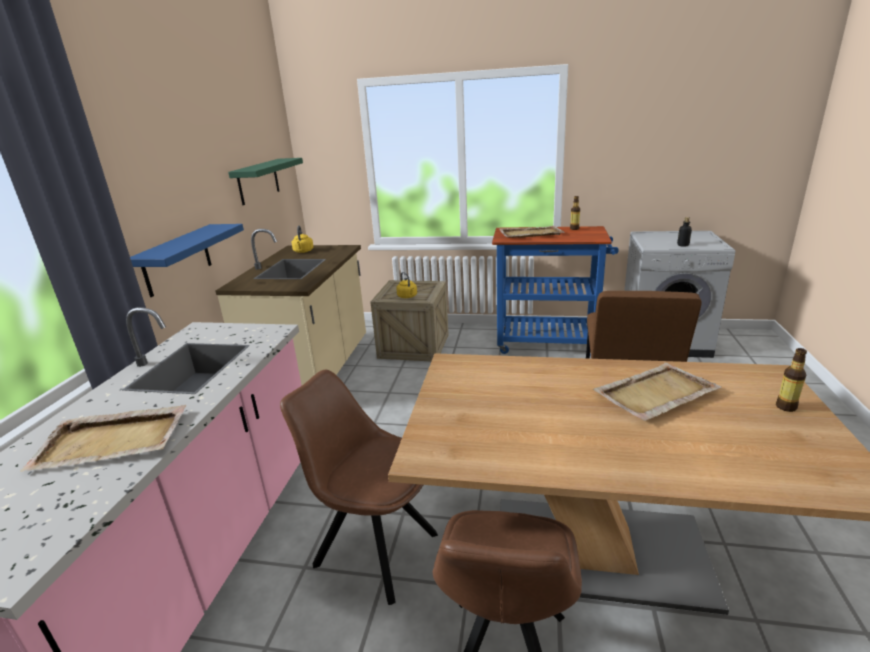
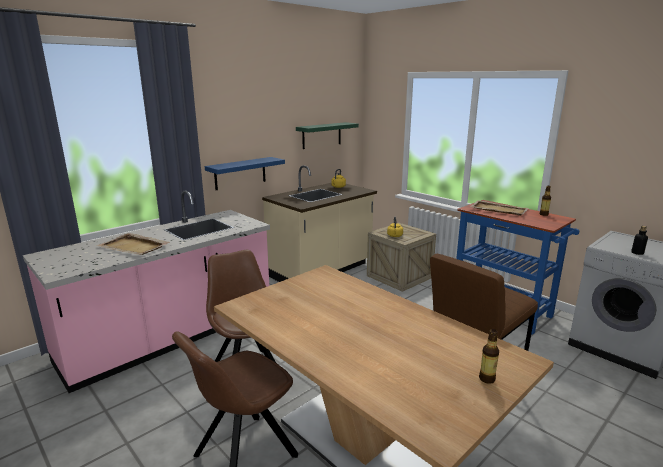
camera: 35 degrees right, 5 degrees down
(654, 394) = (409, 333): beige tray -> none

